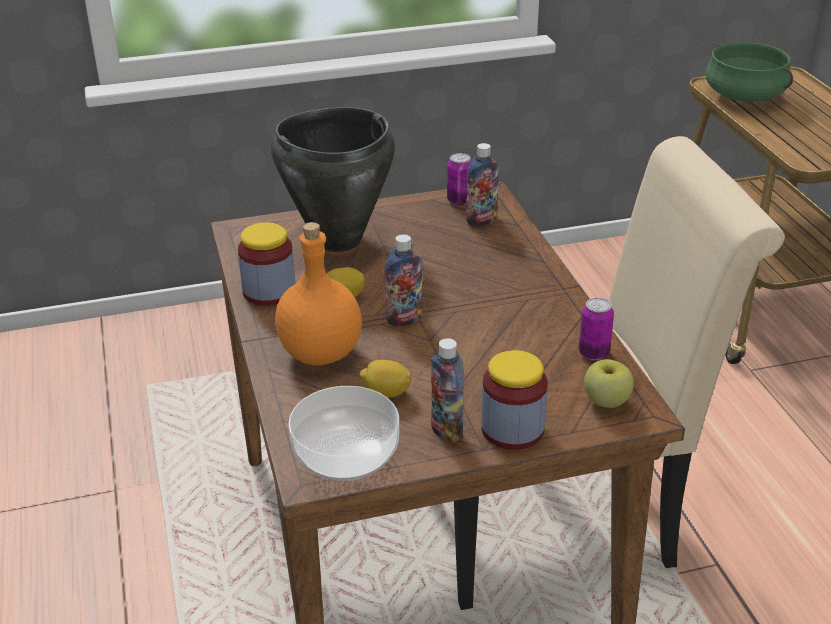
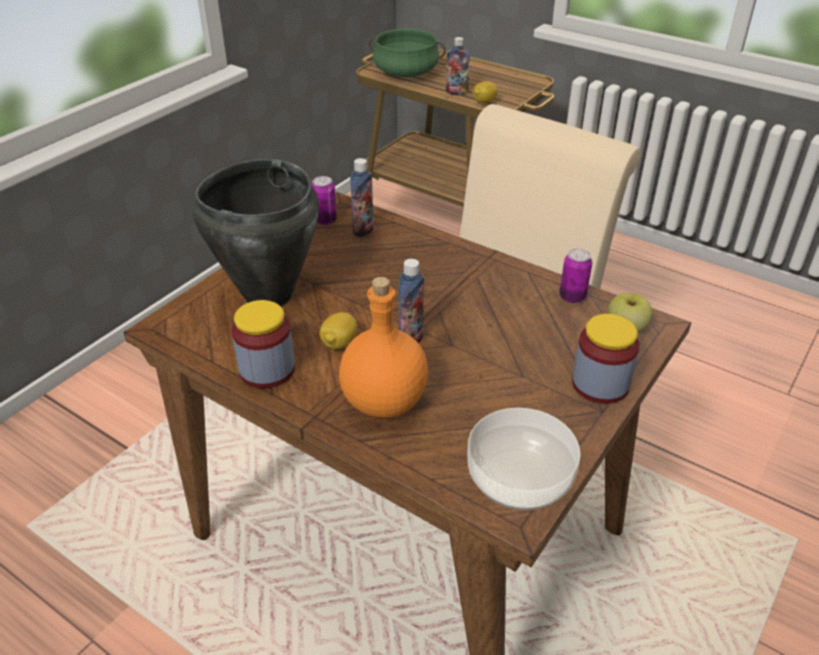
camera: 40 degrees left, 5 degrees up
(386, 393) = (479, 407): lemon -> lemon (484, 101)
(446, 430) = (560, 412): bottle -> bottle (456, 93)

